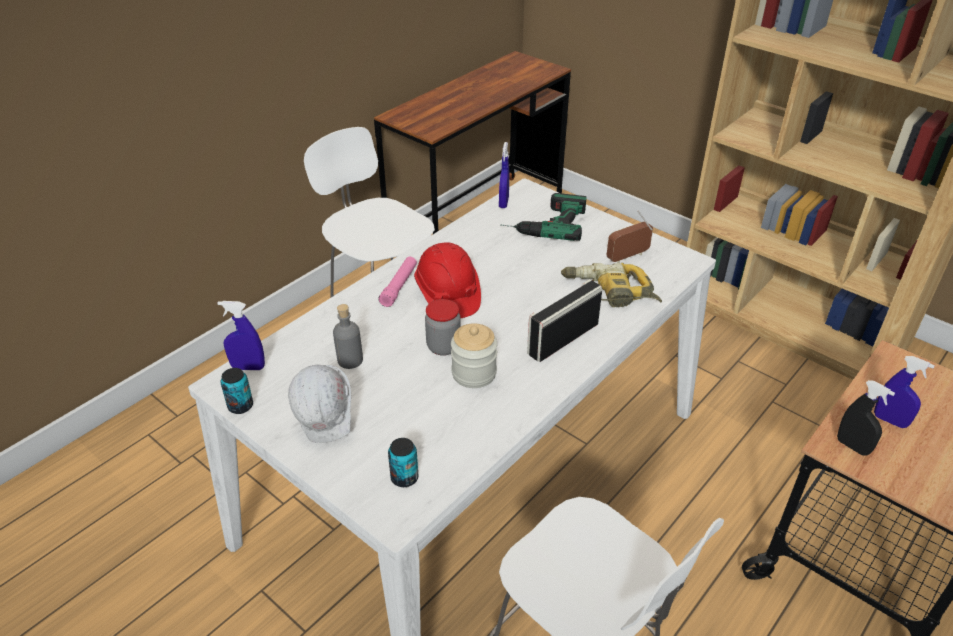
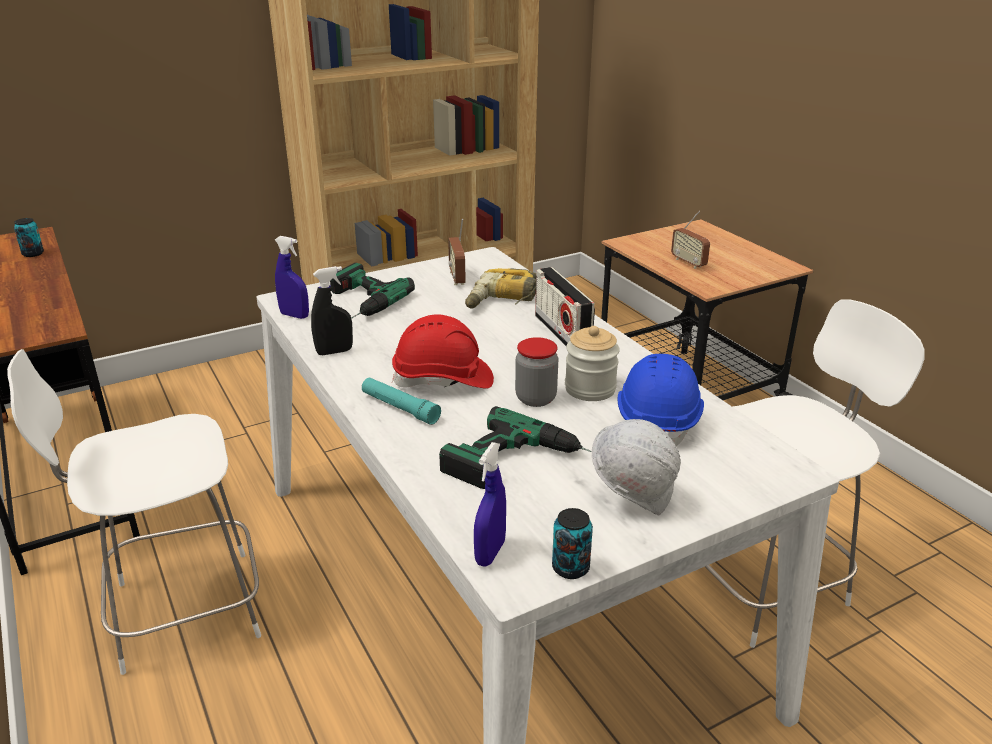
camera: 70 degrees left, 10 degrees down
(350, 360) = (523, 464): grey bottle -> power drill
(399, 286) = (400, 408): pink flashlight -> turquoise flashlight
(404, 478) = (736, 457): can -> can (33, 253)
(441, 422) = (658, 421): none -> blue hard hat
(852, 446) = (710, 281): black spray bottle -> black spray bottle (334, 352)
(890, 420) = (688, 263): blue spray bottle -> radio

